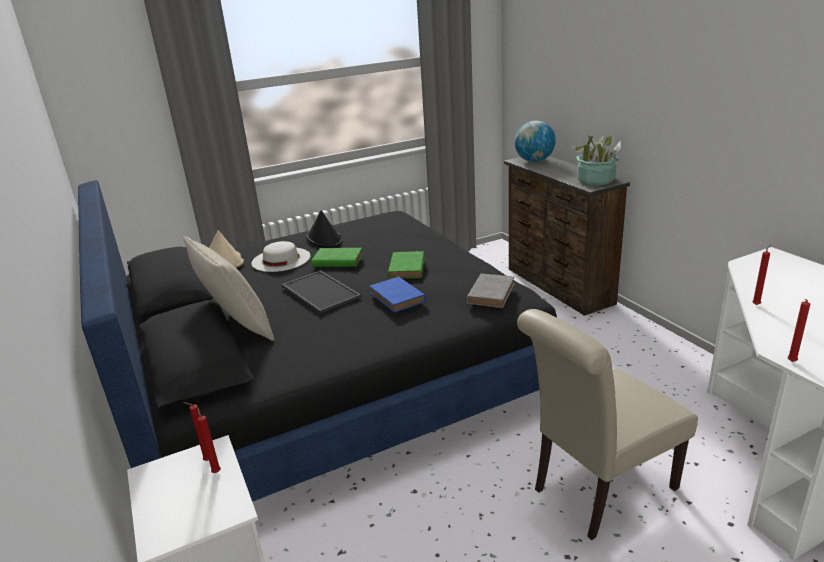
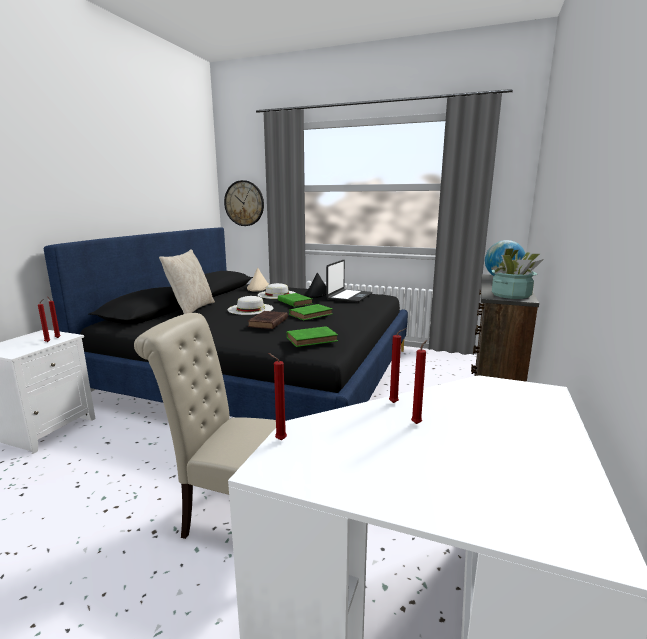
camera: 45 degrees right, 10 degrees down
(115, 128) = (244, 203): none -> wall clock
(319, 292) = (250, 309): tray -> white hat
(369, 229) = (349, 296): none -> laptop
(398, 298) = (268, 323): blue book -> brown book
(491, 293) = (313, 339): grey book -> green book
(795, 309) = (417, 423): none -> red candle

